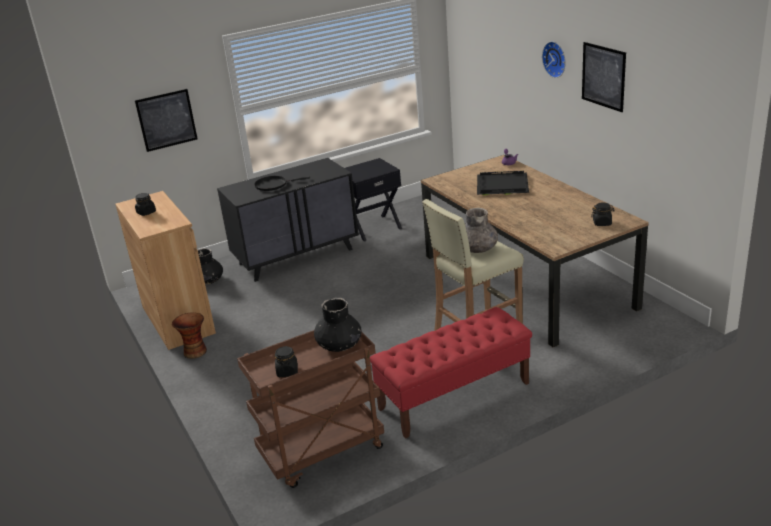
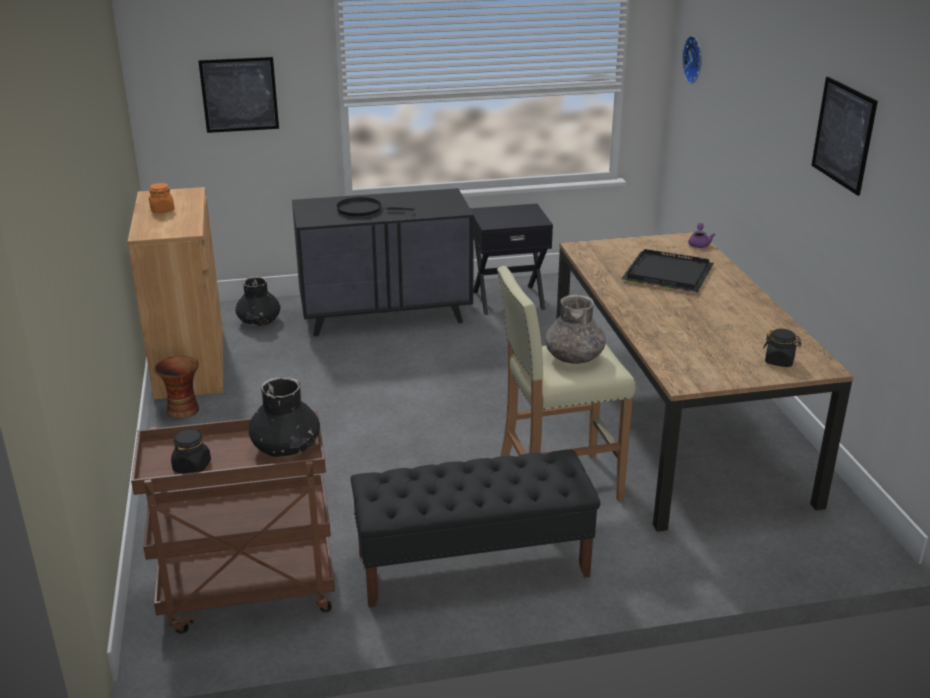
camera: 15 degrees right, 0 degrees up
(146, 212) = (162, 210): black jar -> orange jar
(454, 396) = (472, 565): red bench -> black bench
(556, 59) = (790, 98): wall clock -> wall clock (695, 59)

